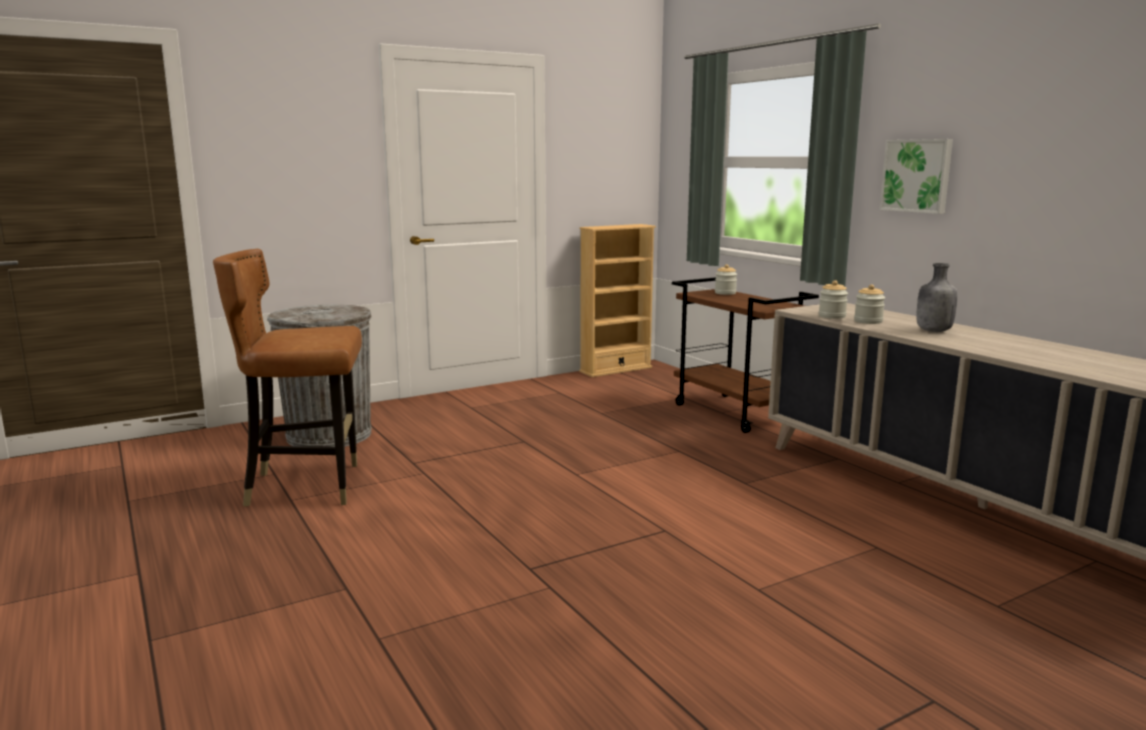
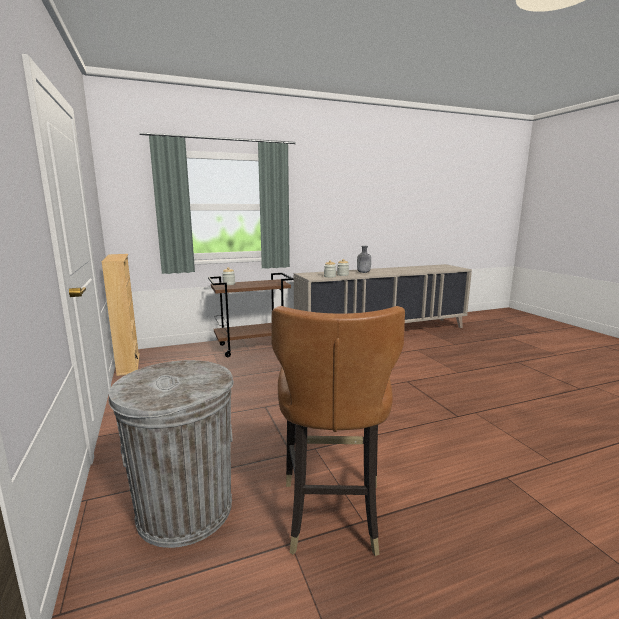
camera: 80 degrees left, 0 degrees up
(917, 176) = (311, 212): picture -> none

